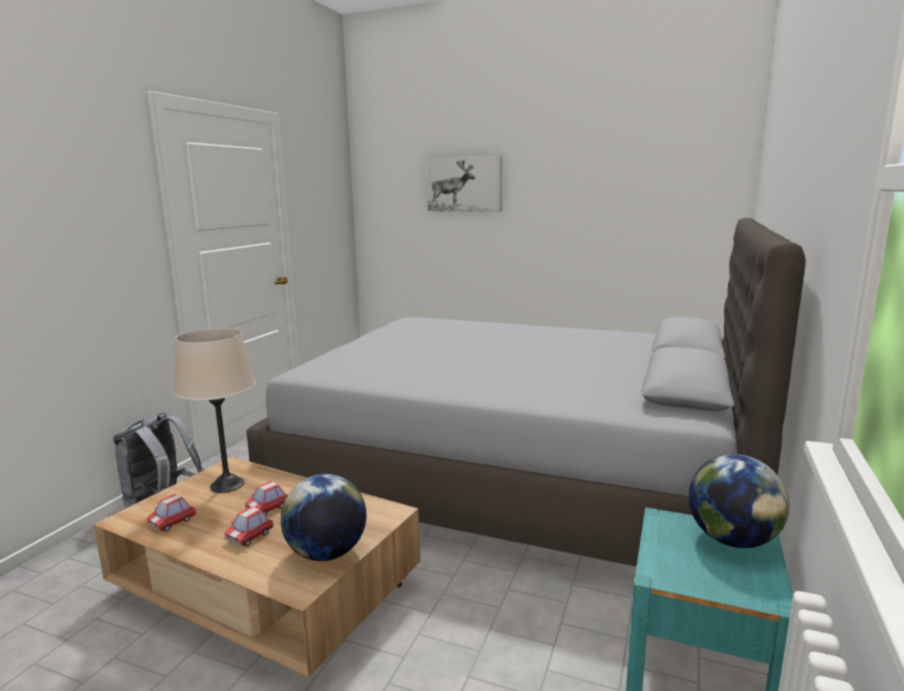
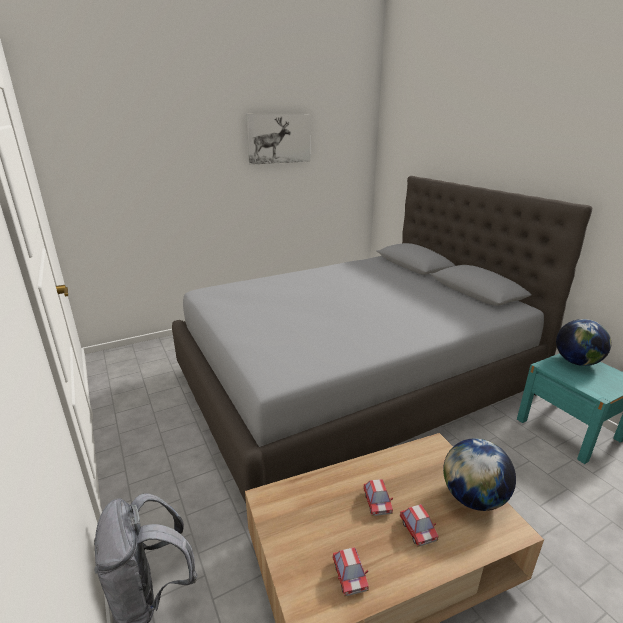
camera: 50 degrees left, 10 degrees up
(227, 484) = (306, 513): beige table lamp -> none
(464, 184) = (175, 153): picture -> picture (278, 138)

